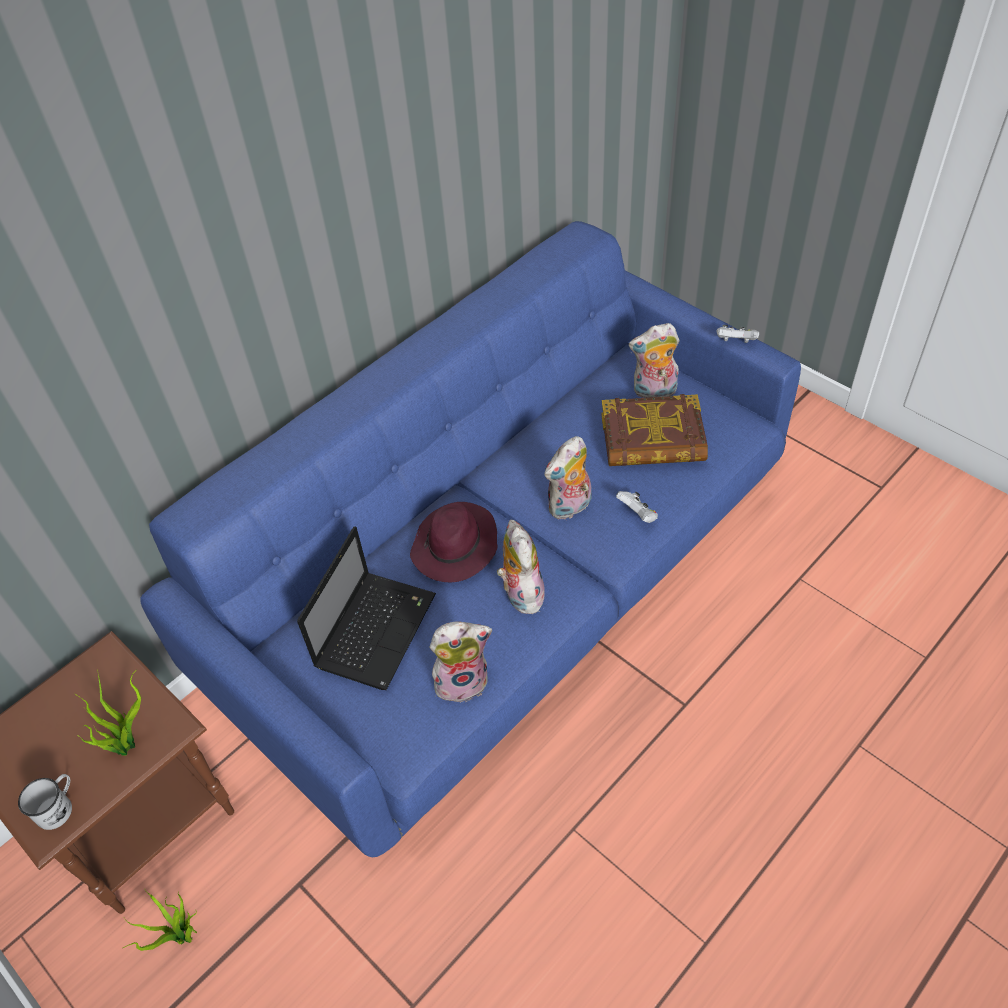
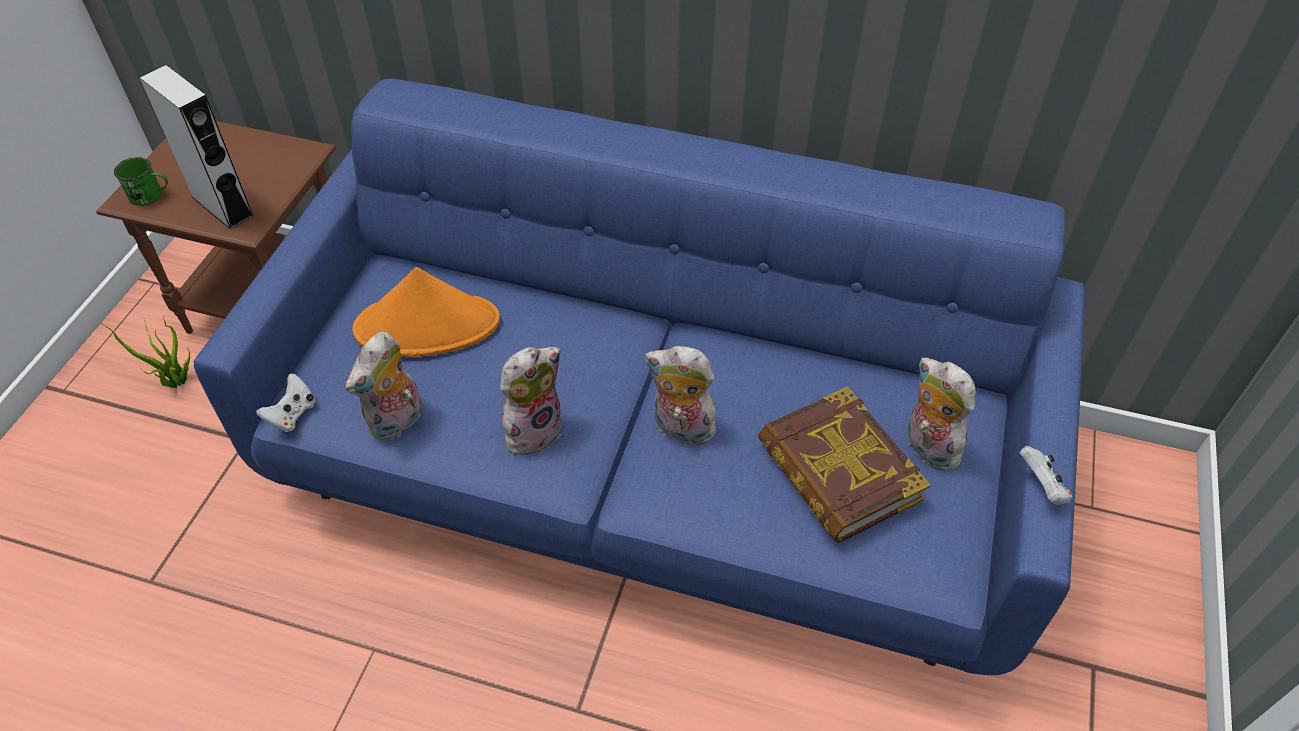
camera: 60 degrees right, 0 degrees up
(58, 807) = (151, 195): white mug -> green mug
(128, 743) = (223, 206): potted plant -> grey speaker
(376, 629) = (428, 326): laptop -> orange hat
(455, 547) = (562, 346): purple hat -> none
(462, 680) = (397, 422): plush toy -> plush toy turned 75 degrees clockwise
(637, 515) = (705, 500): white game controller -> white game controller (292, 414)

